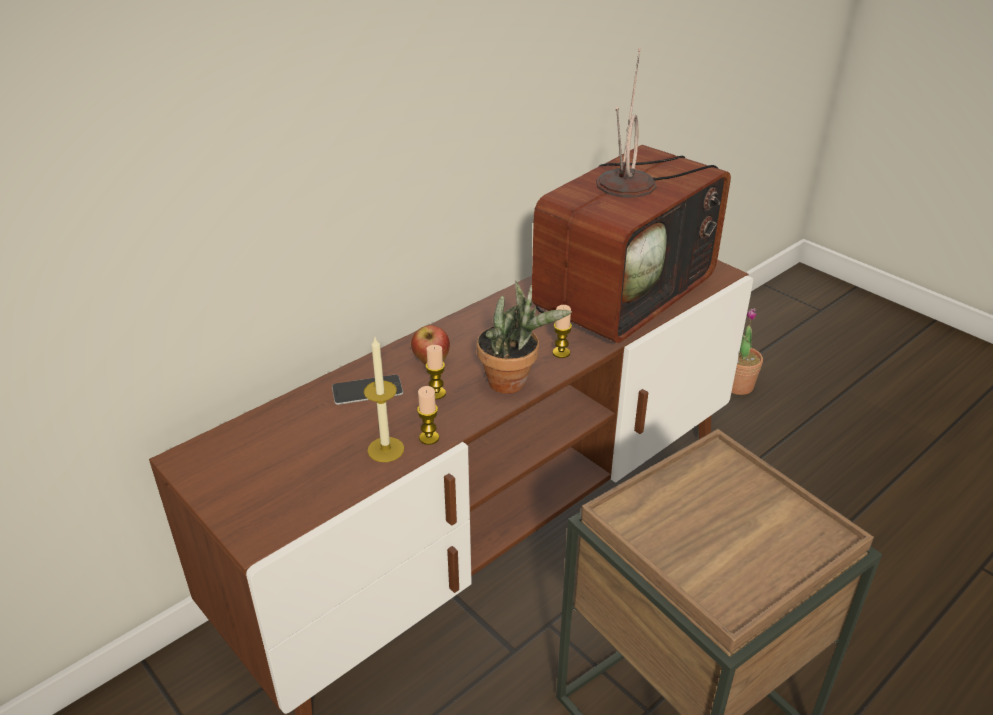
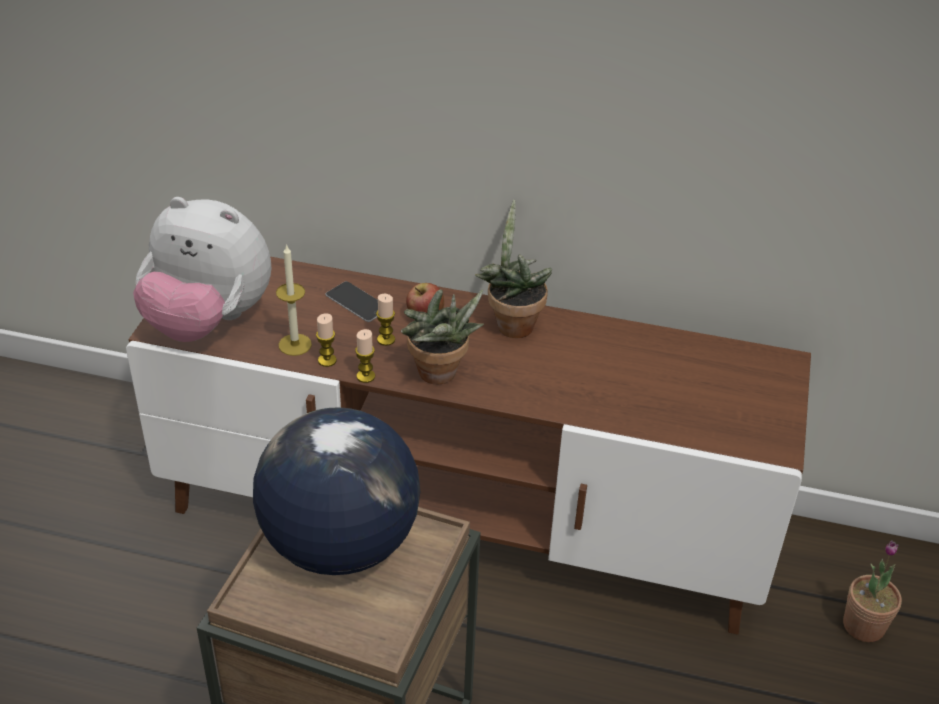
camera: 55 degrees right, 5 degrees up
(286, 495) = (208, 322): none -> plush toy
(485, 323) = (512, 323): none -> potted plant
(561, 353) = (512, 387): candle -> candle (365, 376)
(622, 295) = (652, 390): television -> none
(692, 517) = (339, 545): none -> globe

